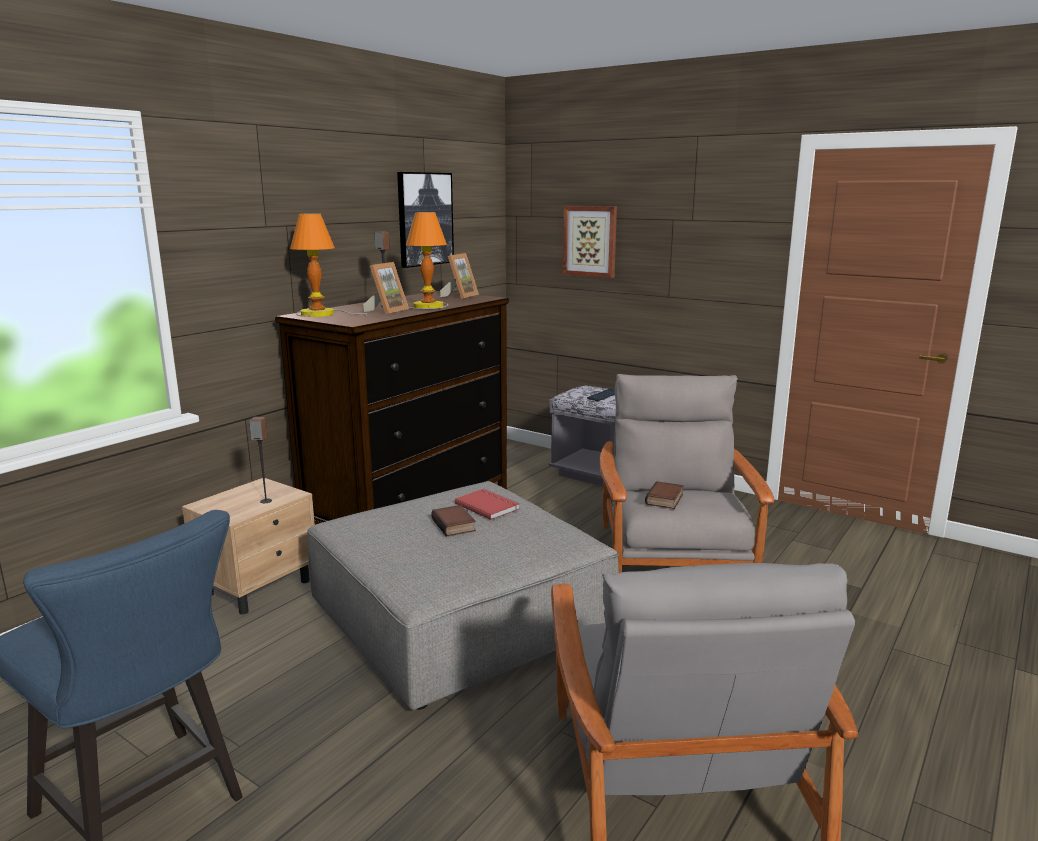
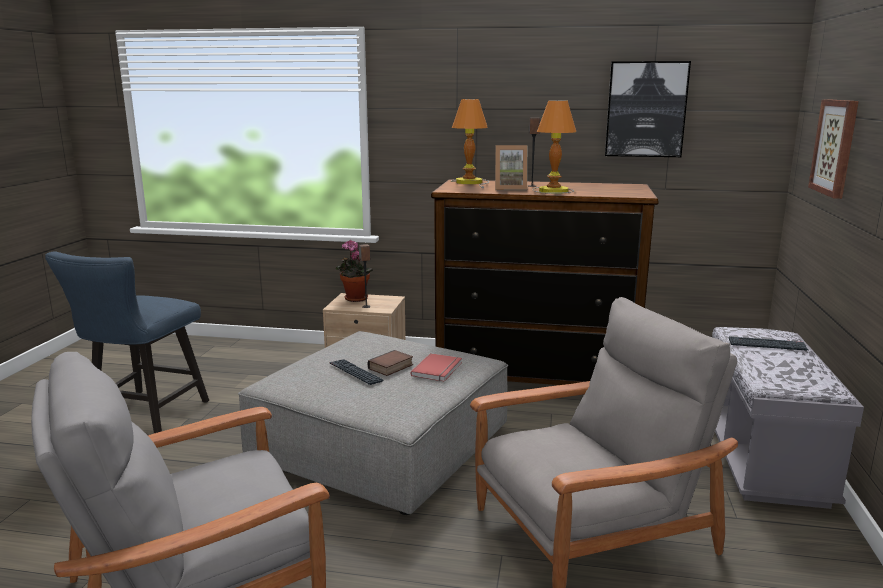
camera: 65 degrees right, 0 degrees up
(224, 502) = (354, 299): none -> potted plant
(450, 544) = (355, 373): none -> keyboard
(460, 296) = (627, 190): picture frame -> none
(665, 500) = (544, 442): book -> none

